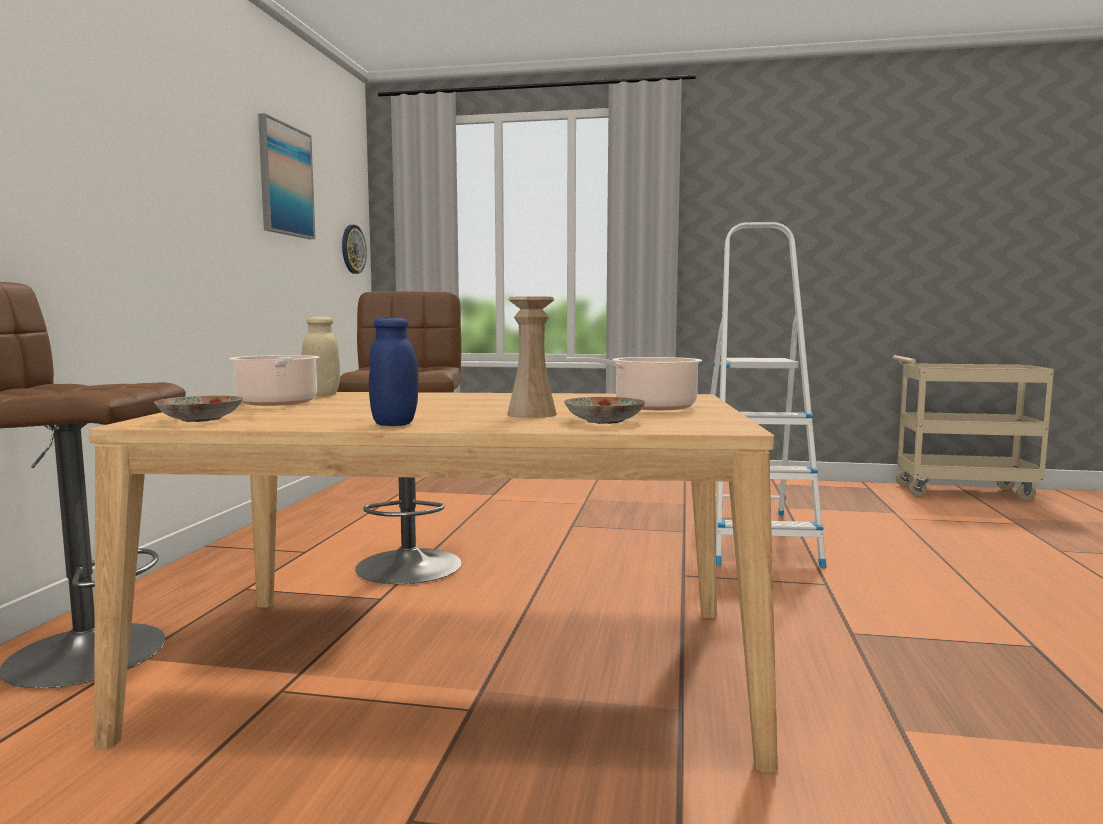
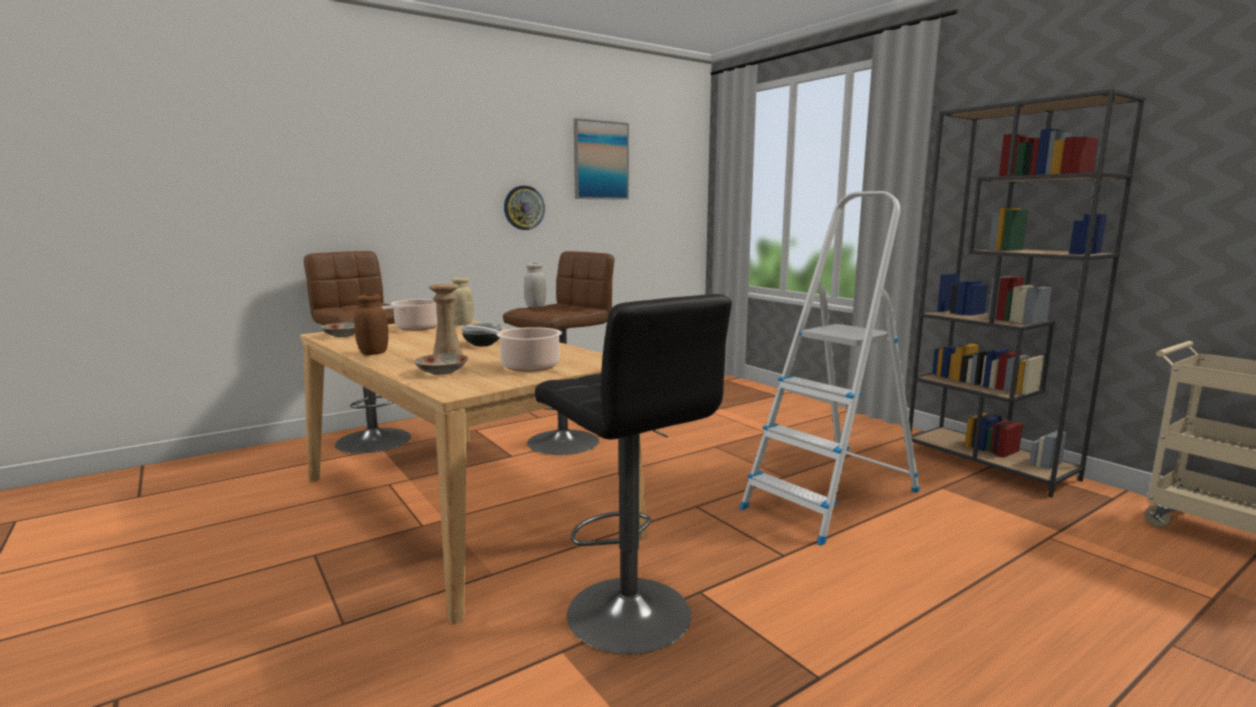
camera: 45 degrees right, 5 degrees up
(353, 249) = (681, 201): wall clock -> wall clock (523, 208)
(365, 369) = (535, 306): none -> white jar
(394, 424) = (373, 353): blue jar -> brown jar
(481, 402) = (482, 344): none -> bowl
(773, 486) = (990, 464): none -> bookcase
(861, 675) = (628, 615): none -> black stool

